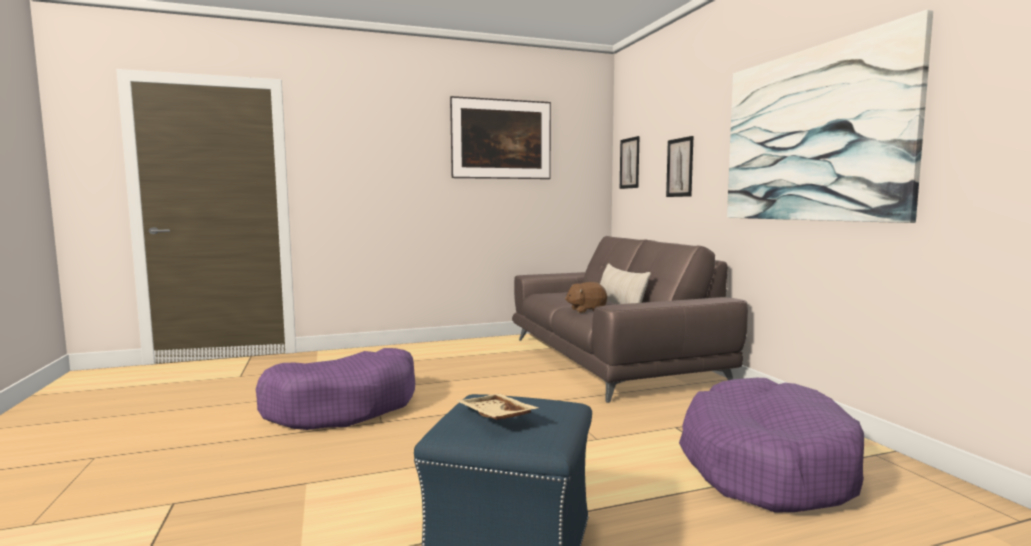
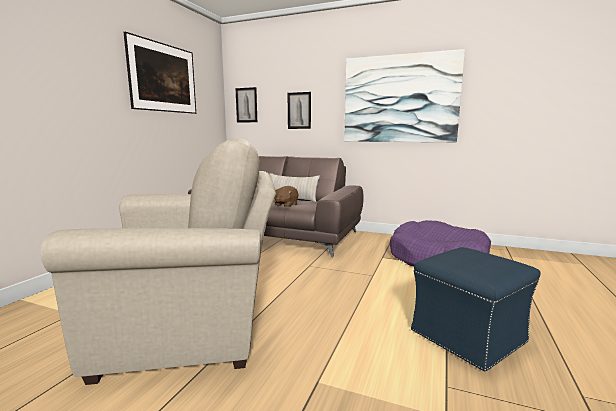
camera: 50 degrees left, 5 degrees up
(344, 406) = (193, 326): purple dog bed -> beige armchair
(494, 417) = (479, 264): beige tray -> none

